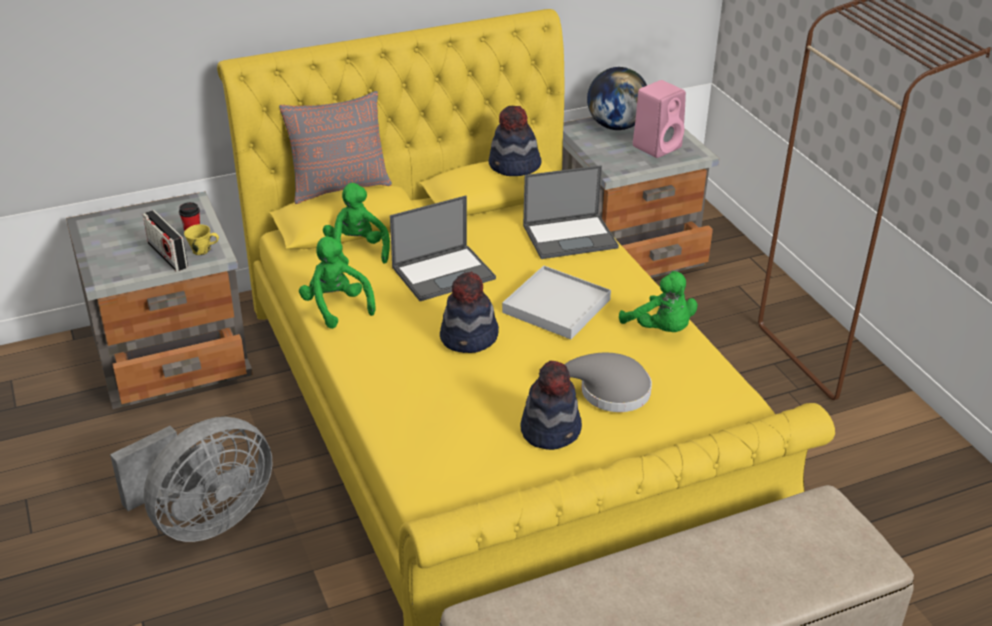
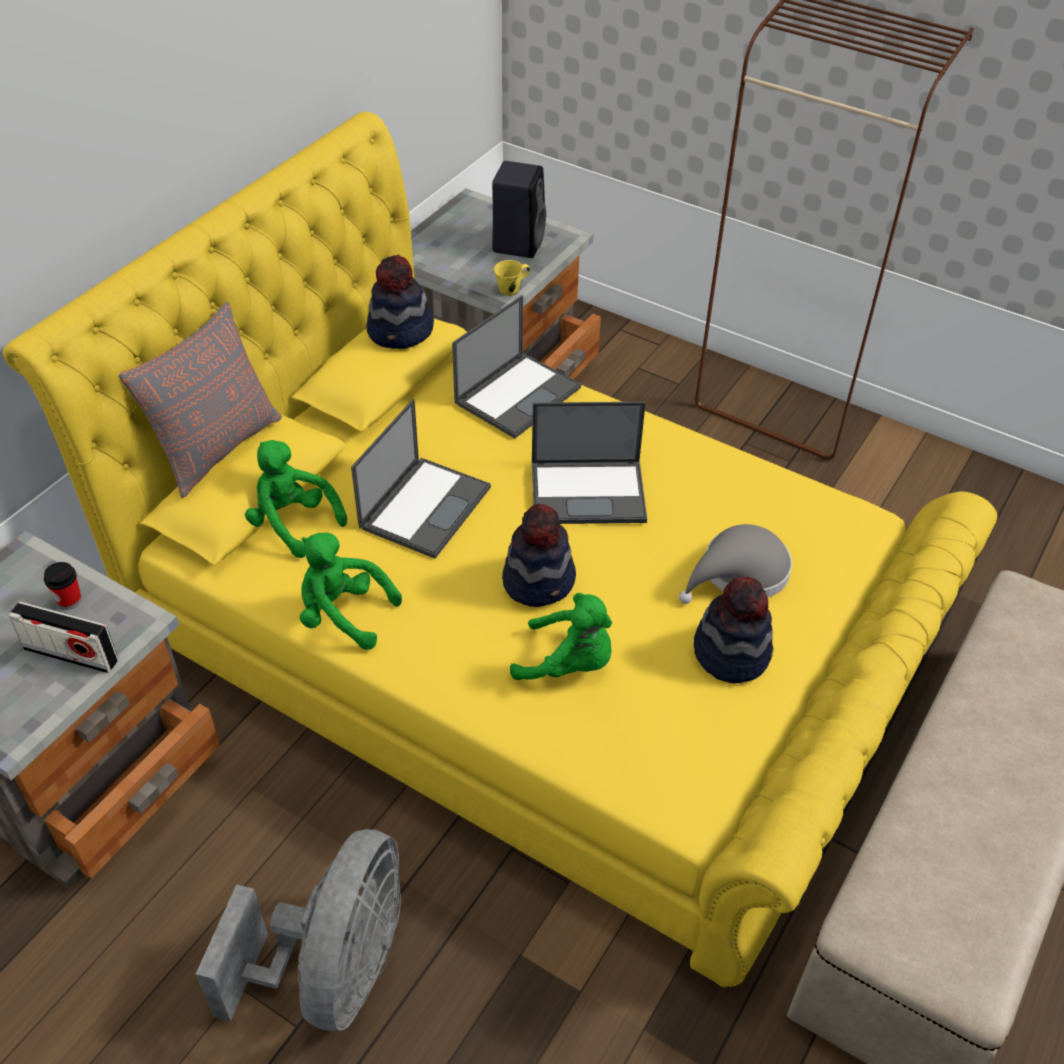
camera: 35 degrees left, 10 degrees up
(202, 251) = (114, 623): yellow mug -> yellow mug (510, 290)
(556, 306) = (589, 492): white tray -> laptop
(616, 126) = (450, 233): globe -> none
(657, 146) = (518, 242): pink speaker -> black speaker
(661, 329) = (715, 470): green plush toy -> green plush toy (569, 664)

